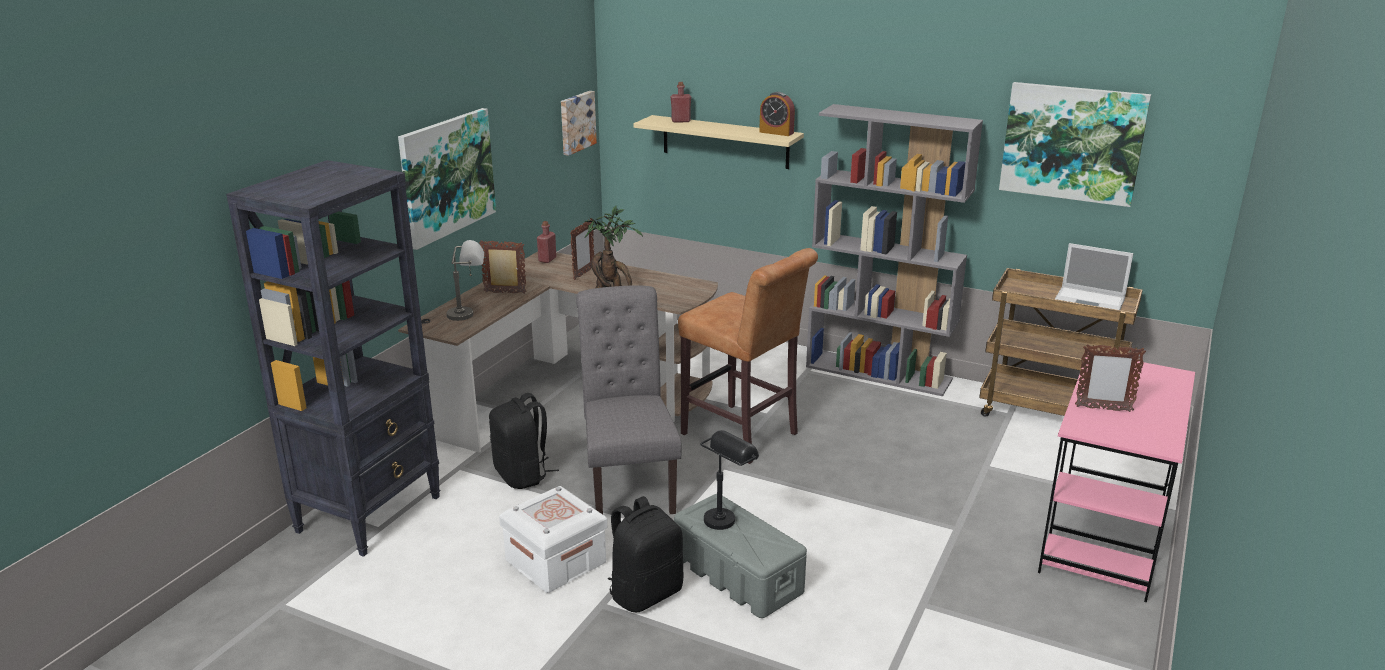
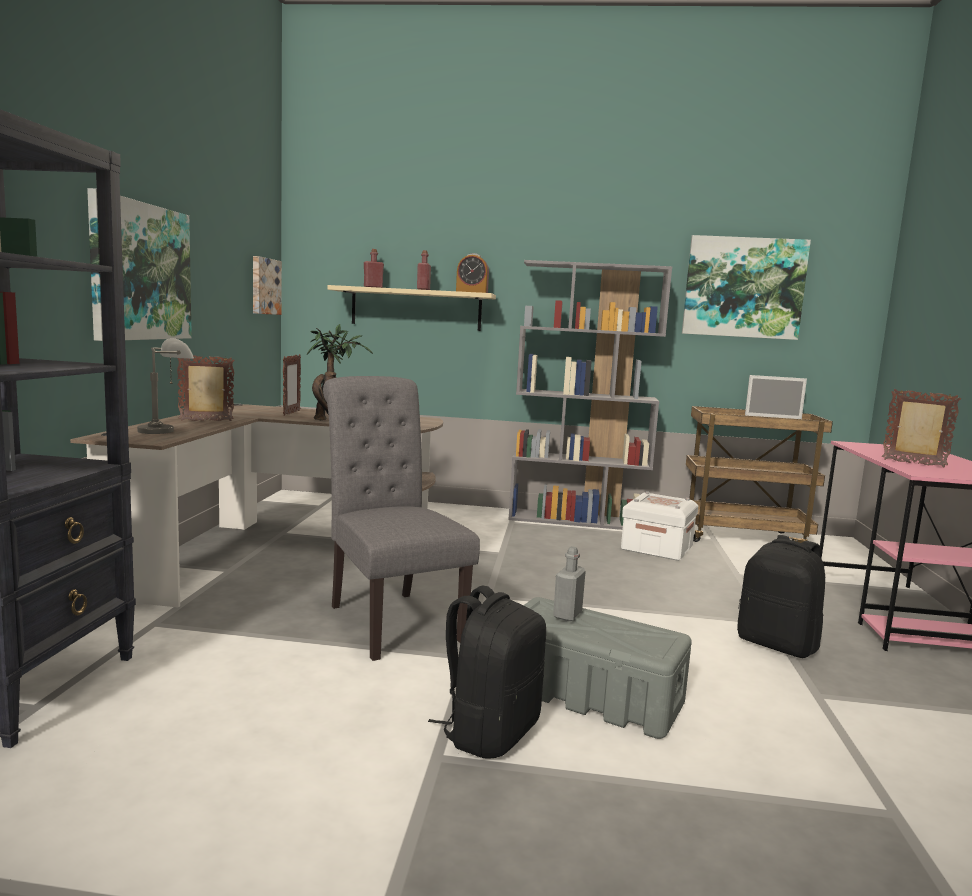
camera: 20 degrees left, 15 degrees down
(522, 475) = (247, 624): black backpack -> black backpack (777, 644)
(547, 259) = (243, 406): red bottle -> red bottle (423, 290)
(556, 561) = (339, 712): white storage box -> white storage box (657, 547)
(726, 515) = (567, 615): black table lamp -> grey bottle
(744, 436) = (491, 570): brown stool -> none
(1103, 409) = (914, 463): picture frame -> picture frame turned 135 degrees counterclockwise

